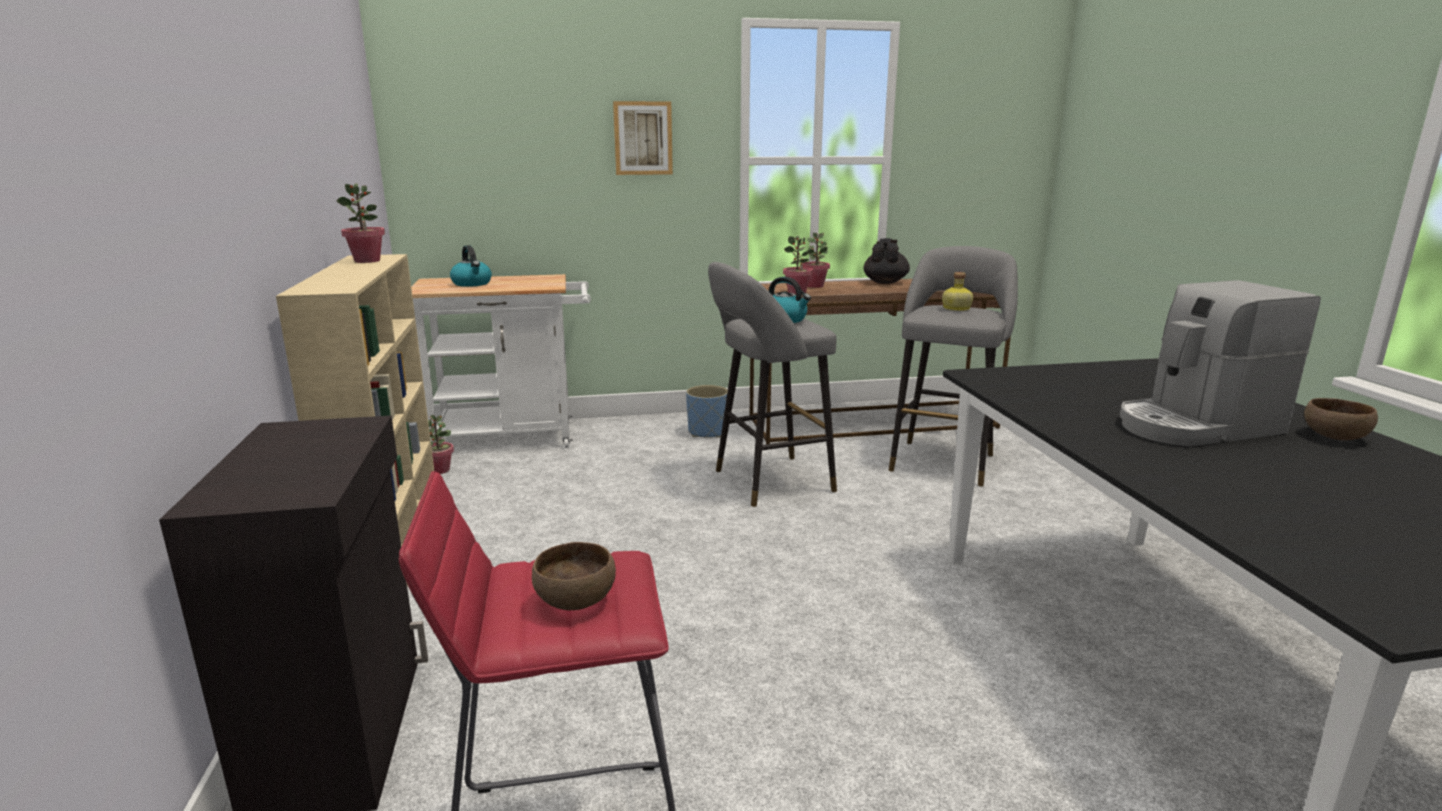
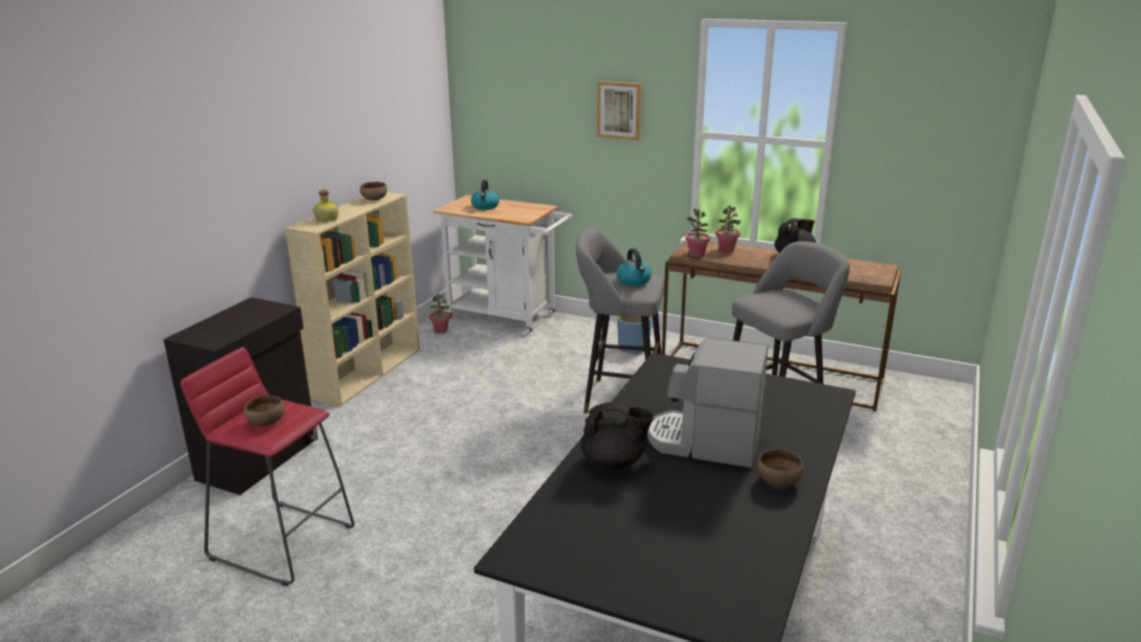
camera: 35 degrees right, 5 degrees up
(367, 261) = (374, 199): potted plant -> brown bowl
(955, 309) = (786, 299): bottle -> bottle (326, 219)
(1180, 469) = (614, 462): none -> black teapot

